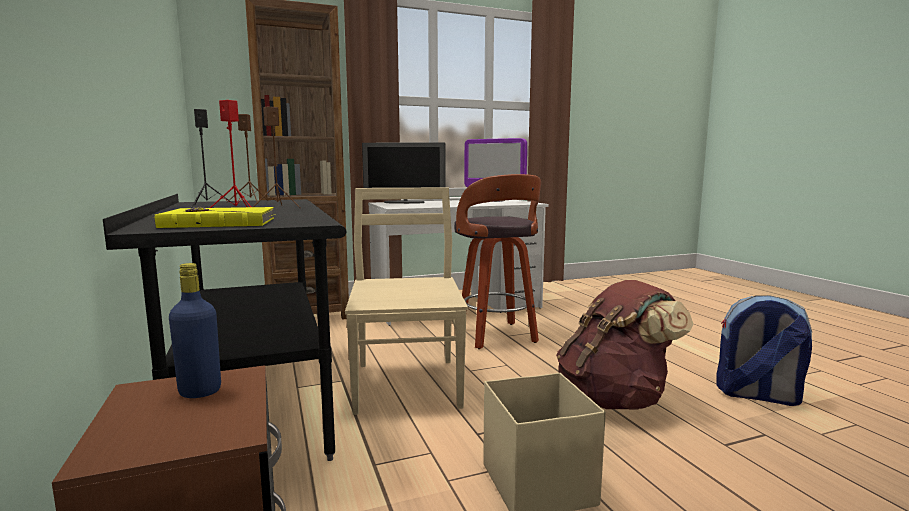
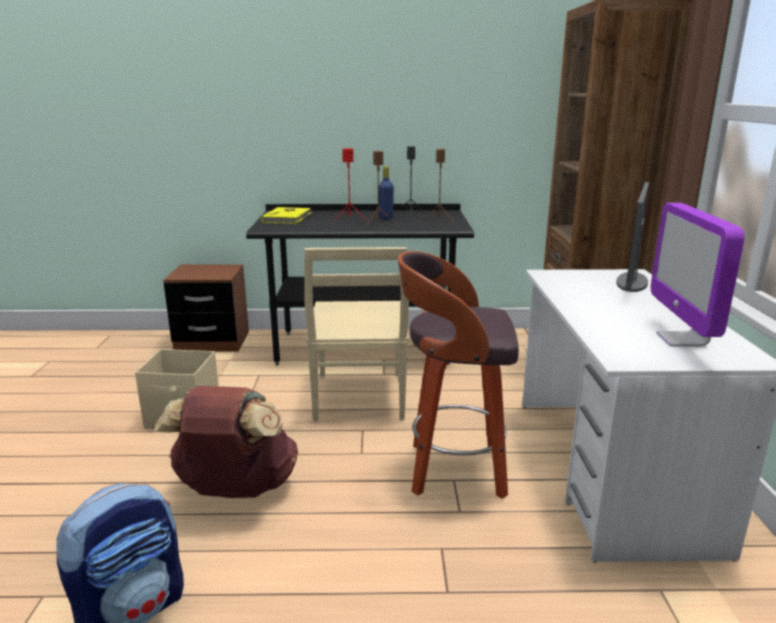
camera: 110 degrees right, 10 degrees up
(200, 391) = (217, 272): blue bottle -> blue bottle (386, 218)
(407, 382) = (359, 397): beige chair -> beige chair turned 75 degrees clockwise
(495, 201) = (681, 340): monitor -> monitor turned 45 degrees counterclockwise

